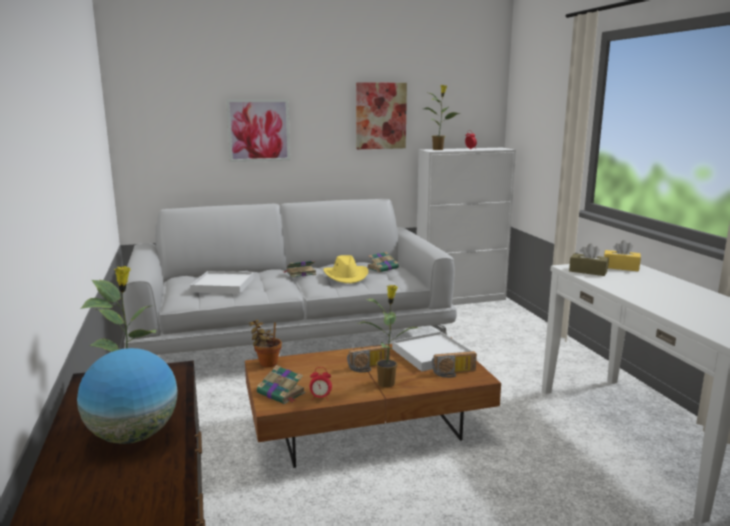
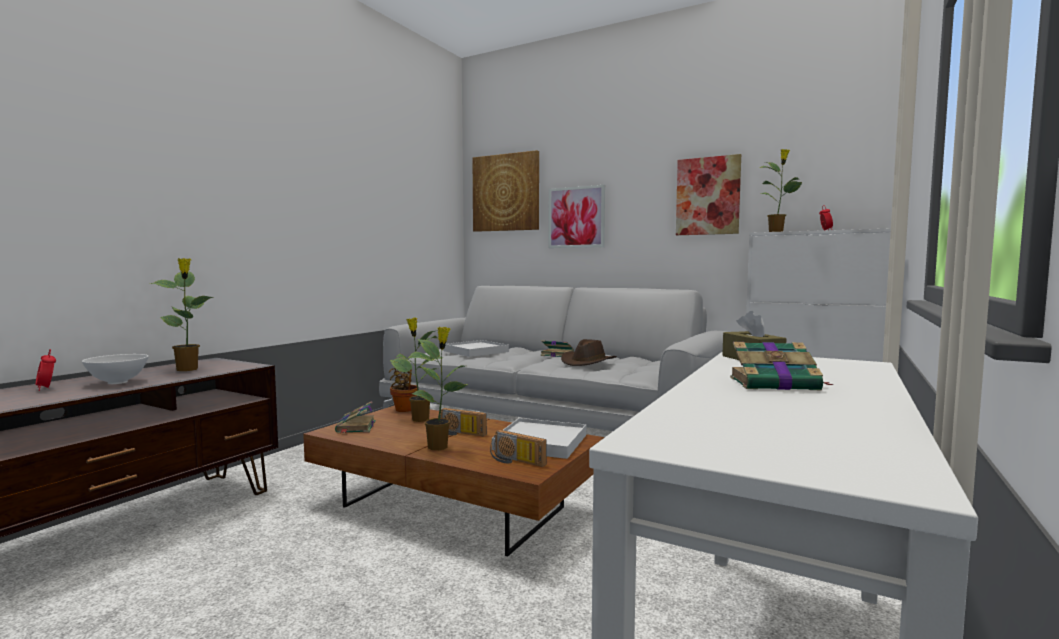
camera: 45 degrees right, 10 degrees down
(133, 436) = (117, 382): globe -> white bowl
(169, 100) = (506, 193): none -> picture
(307, 367) = (419, 419): none -> potted plant
(320, 398) = (367, 438): alarm clock -> alarm clock (47, 388)
(346, 276) = (588, 362): yellow hat -> brown hat
(383, 268) = (642, 363): book -> book (776, 384)
(620, 267) = (832, 364): yellow tissue box -> none

